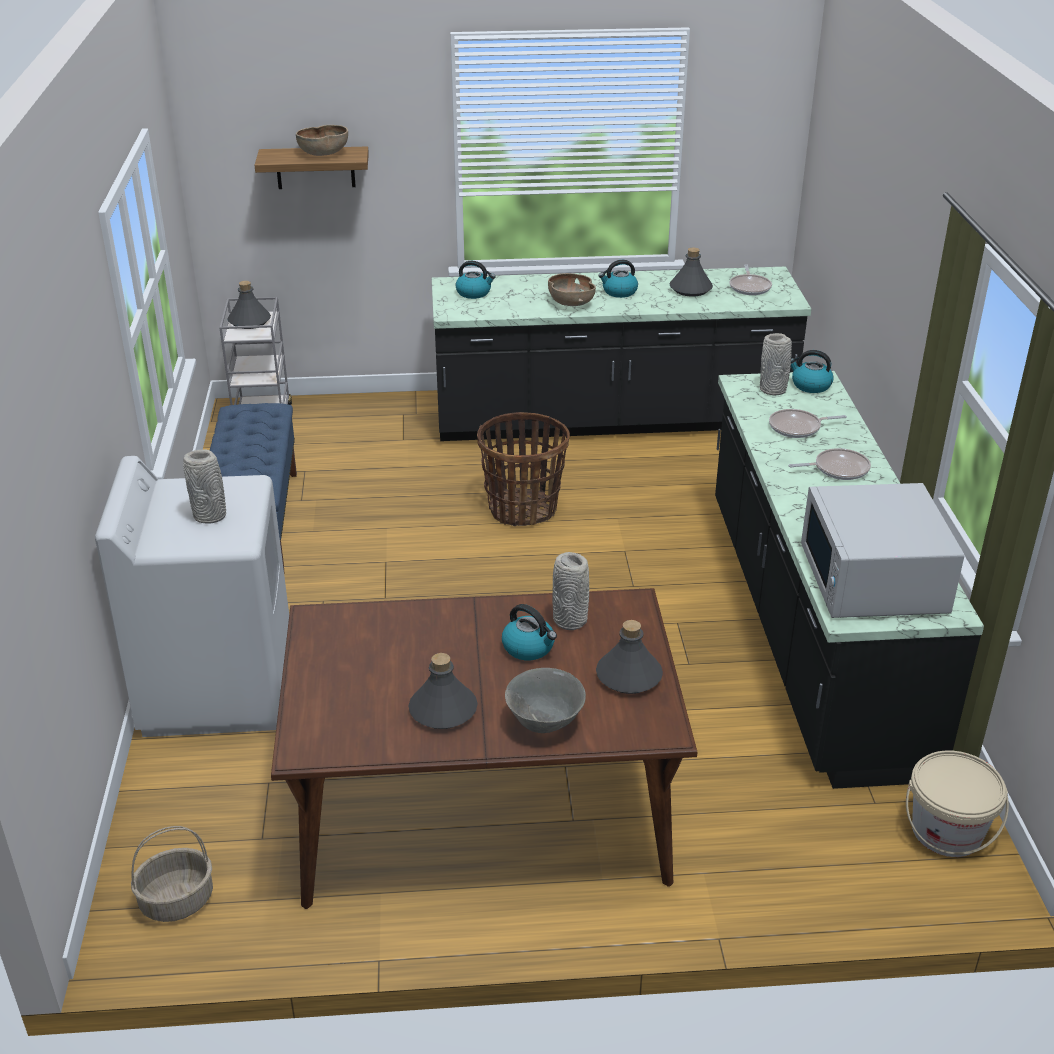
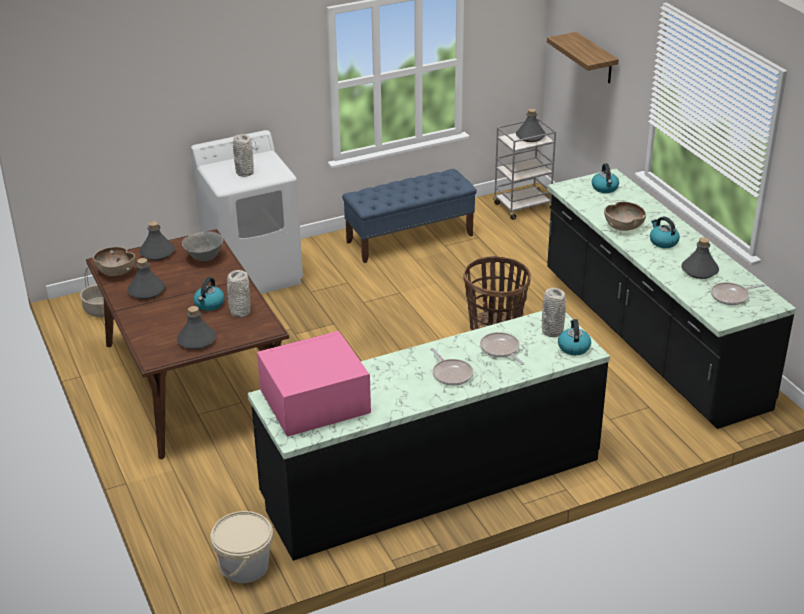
camera: 70 degrees right, 0 degrees up
(323, 680) = (157, 253): none -> grey bottle
(324, 154) = (587, 50): brown bowl -> brown bowl (115, 272)
(545, 723) = (147, 322): grey bowl -> grey bowl (204, 258)
(872, 580) = (313, 403): white microwave -> pink microwave

